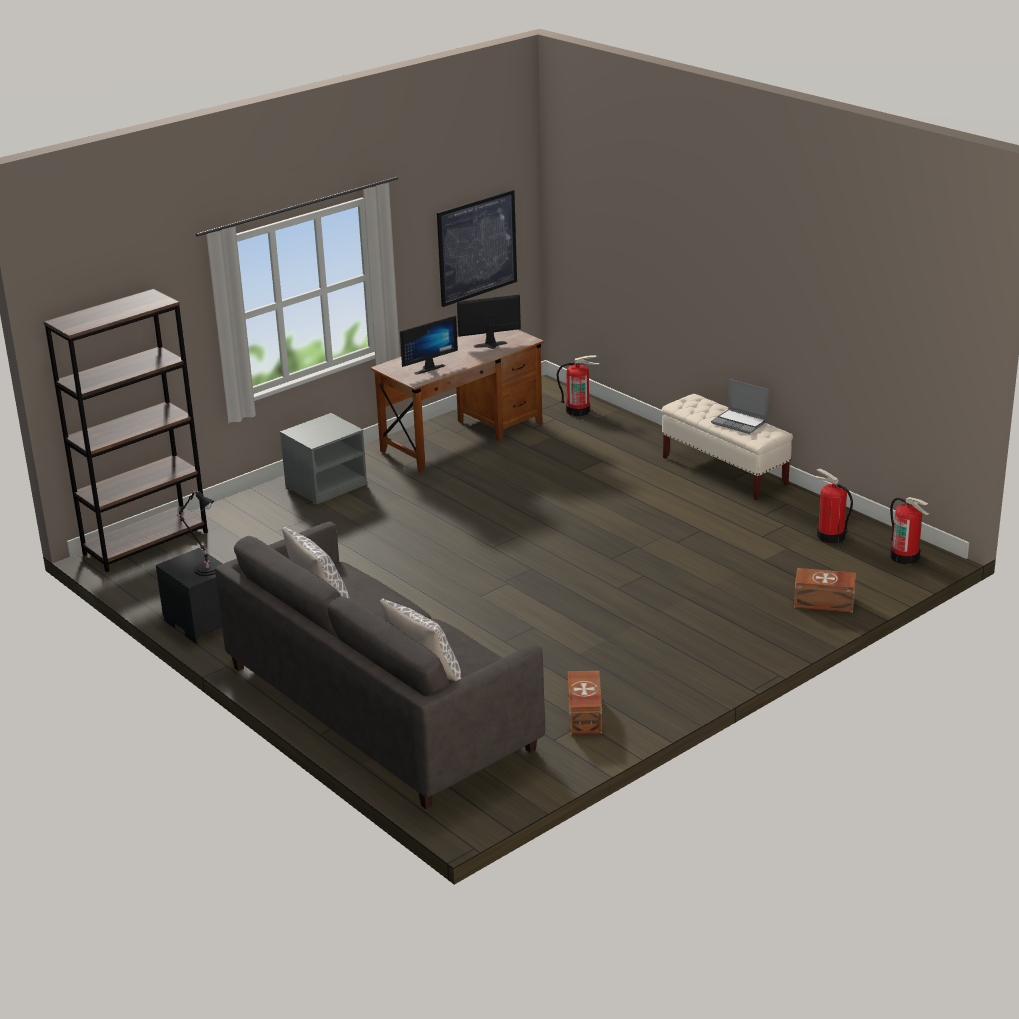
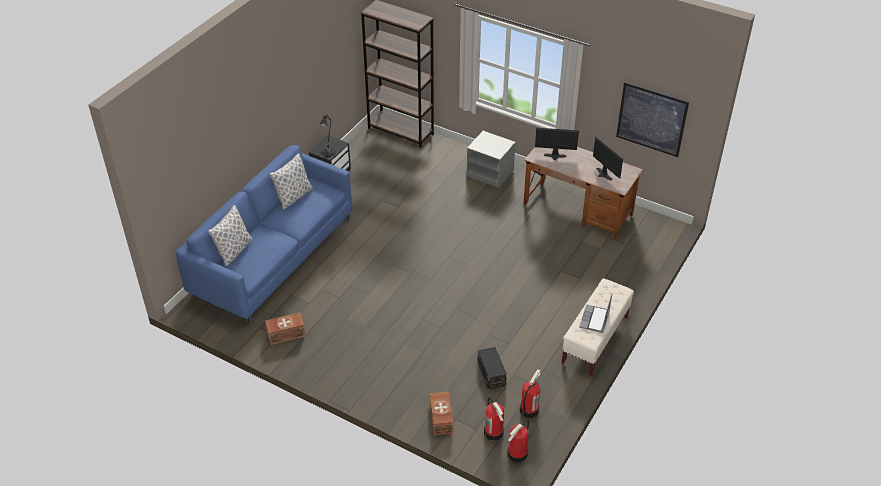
camera: 70 degrees right, 15 degrees up
(379, 707) = (273, 256): grey sofa -> blue sofa
(427, 368) = (555, 157): monitor -> monitor turned 150 degrees clockwise
(578, 410) = (645, 251): fire extinguisher -> fire extinguisher (494, 432)
(754, 552) = (491, 374): none -> black storage box

